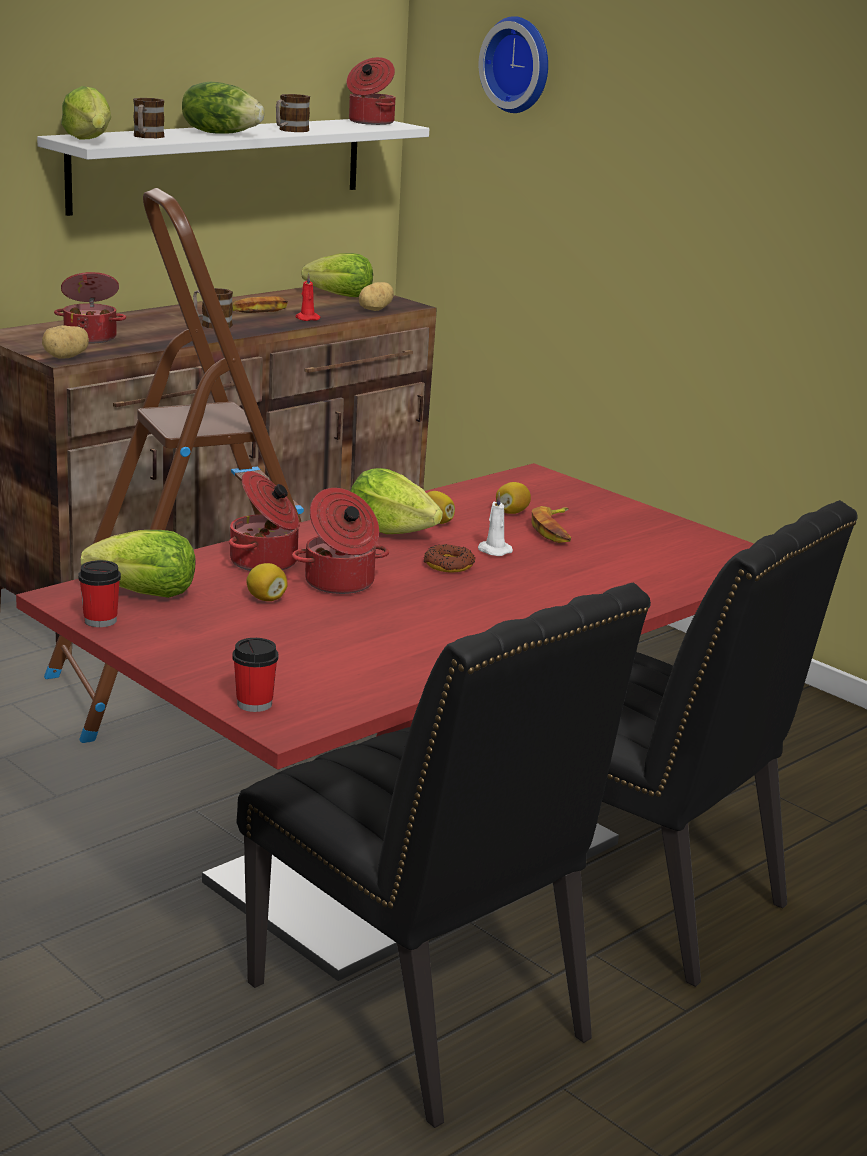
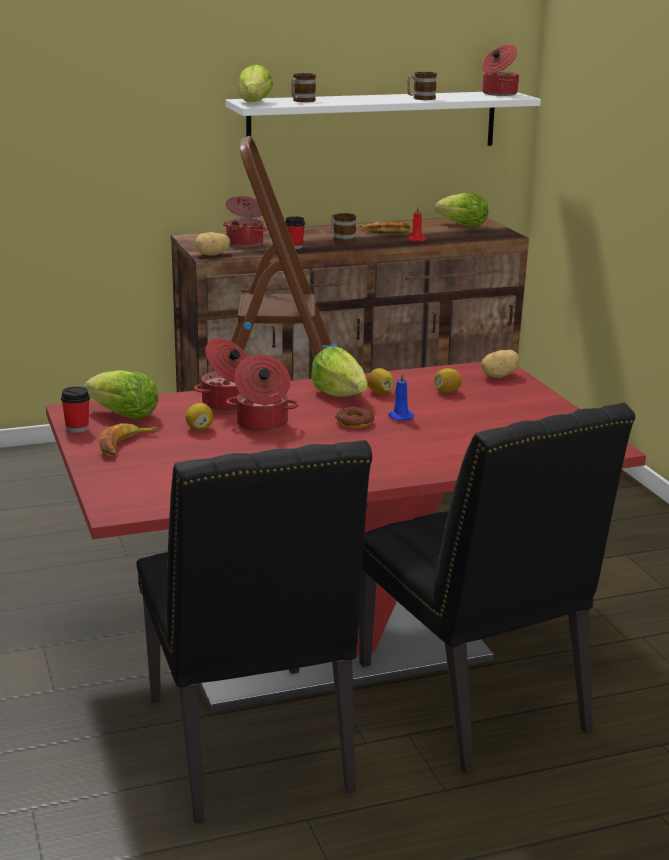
camera: 25 degrees right, 0 degrees up
(220, 133) = (361, 100): lettuce -> none
(254, 704) = (113, 494): cup -> cup (294, 247)
(374, 309) = (476, 236): potato -> potato (498, 376)
(493, 550) = (400, 416): white candle -> blue candle
(520, 65) = (604, 49): wall clock -> none
(555, 530) = (465, 408): banana -> banana (125, 445)

